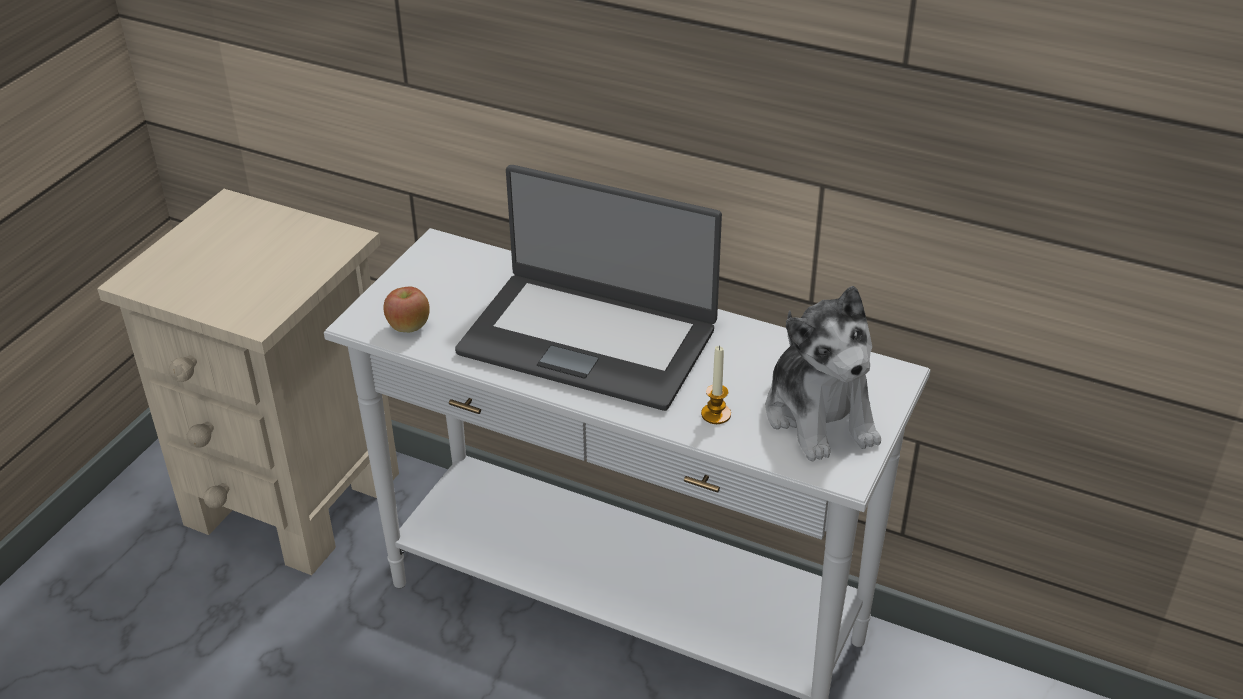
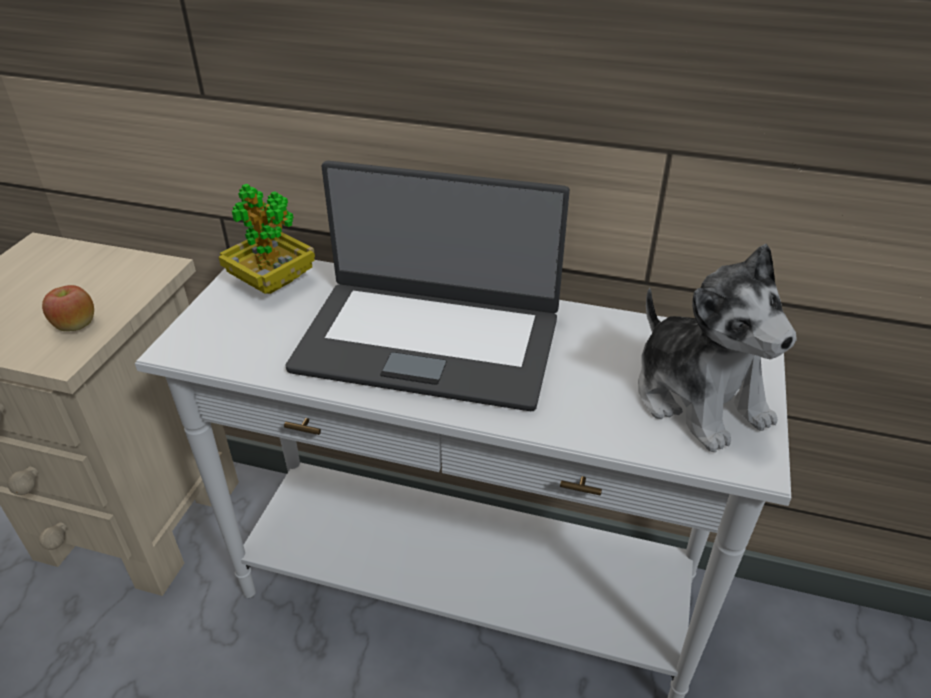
camera: 10 degrees left, 0 degrees up
(408, 327) = (230, 348): apple -> apple (76, 326)
(453, 266) = (272, 281): none -> potted plant
(716, 414) = (588, 409): candle -> none

